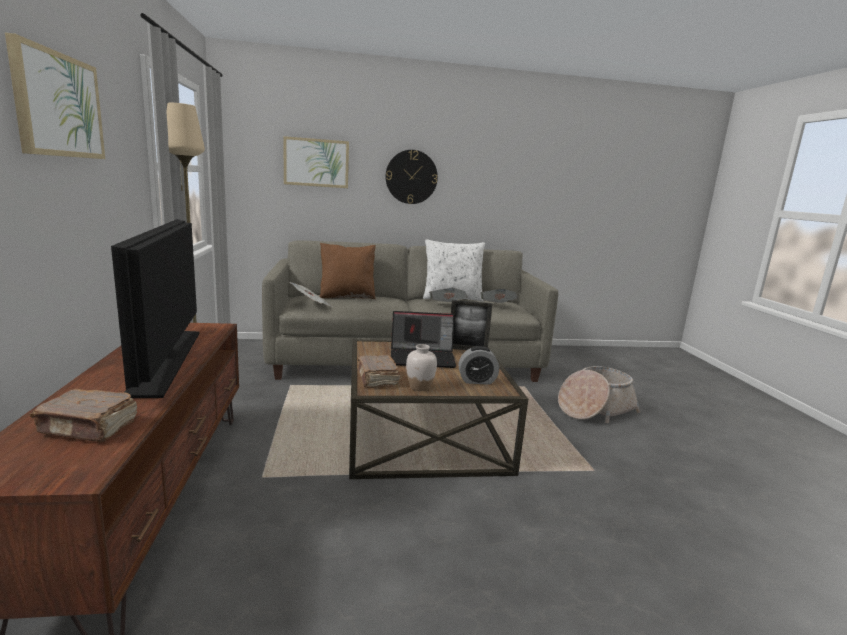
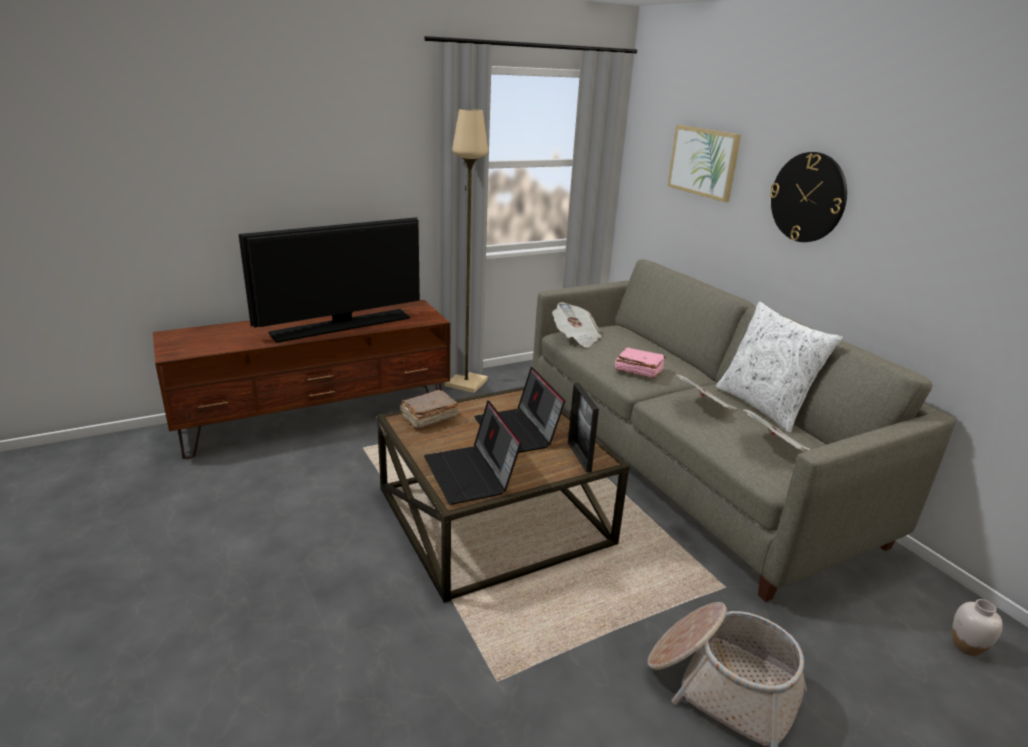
camera: 70 degrees right, 10 degrees up
(58, 105) = (314, 130): picture -> none
(89, 428) = (227, 339): brown book -> none
(347, 297) = (644, 345): brown pillow -> none
(384, 306) = (638, 370): none -> pink book
(419, 387) = (426, 443): white vase -> white vase (966, 646)
(477, 381) = (471, 475): alarm clock -> laptop

